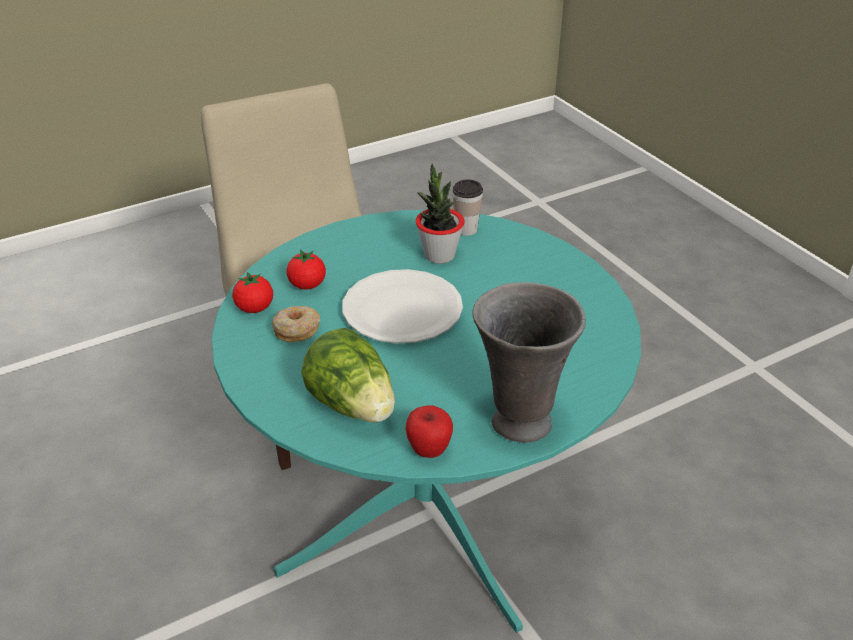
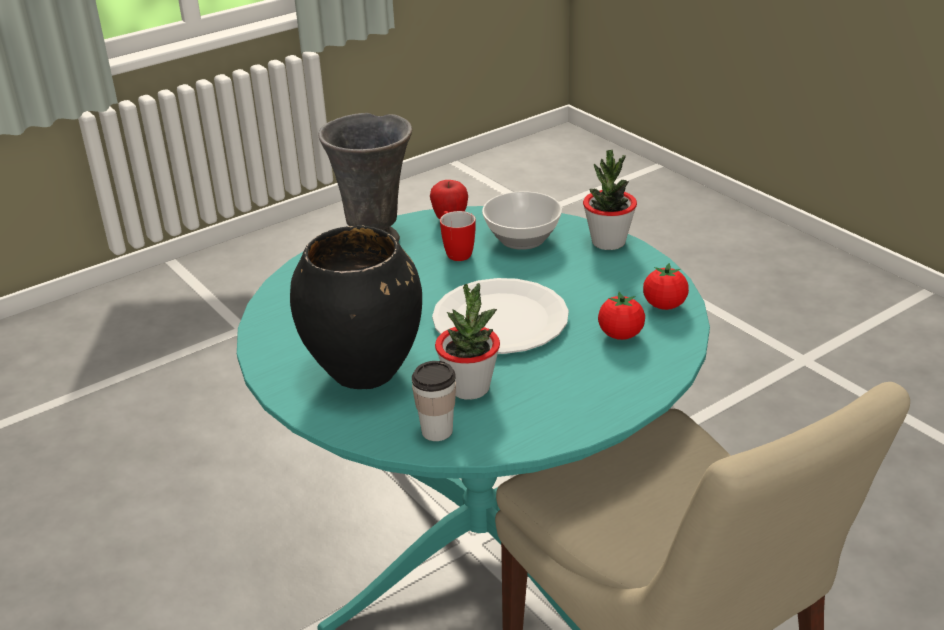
camera: 175 degrees right, 5 degrees down
(263, 390) = (608, 242): none -> potted plant
(296, 329) = (606, 290): donut -> none
(353, 405) = (522, 240): lettuce -> bowl
(430, 395) = (456, 252): none -> mug
(519, 274) = (366, 372): none -> black vase

